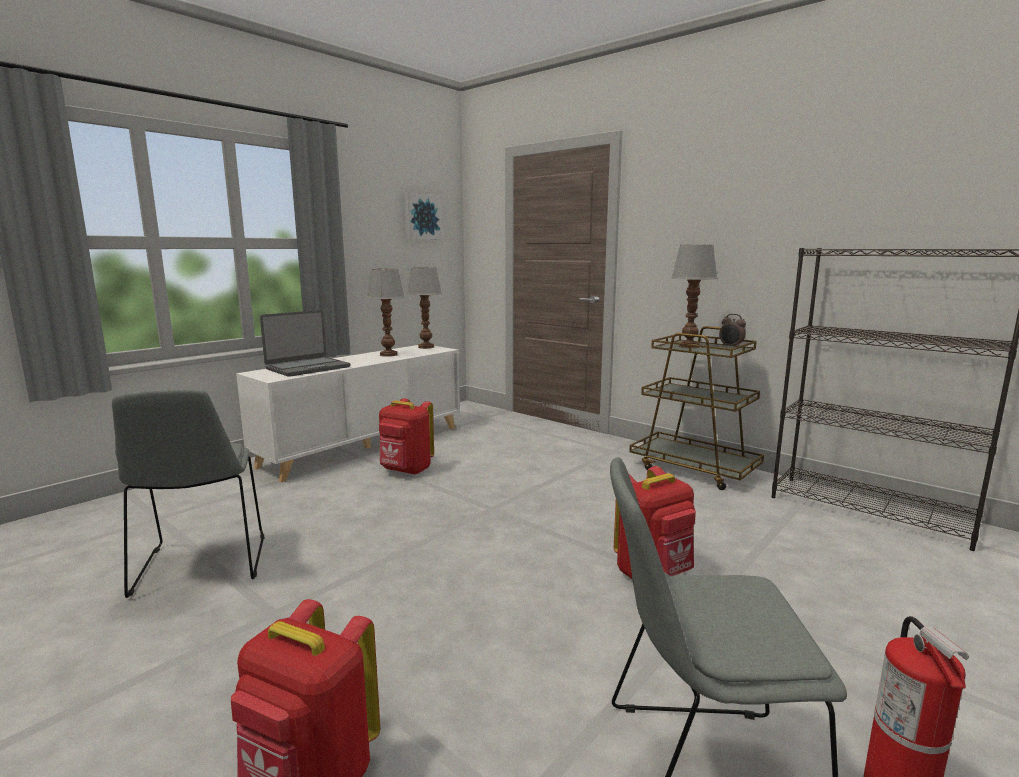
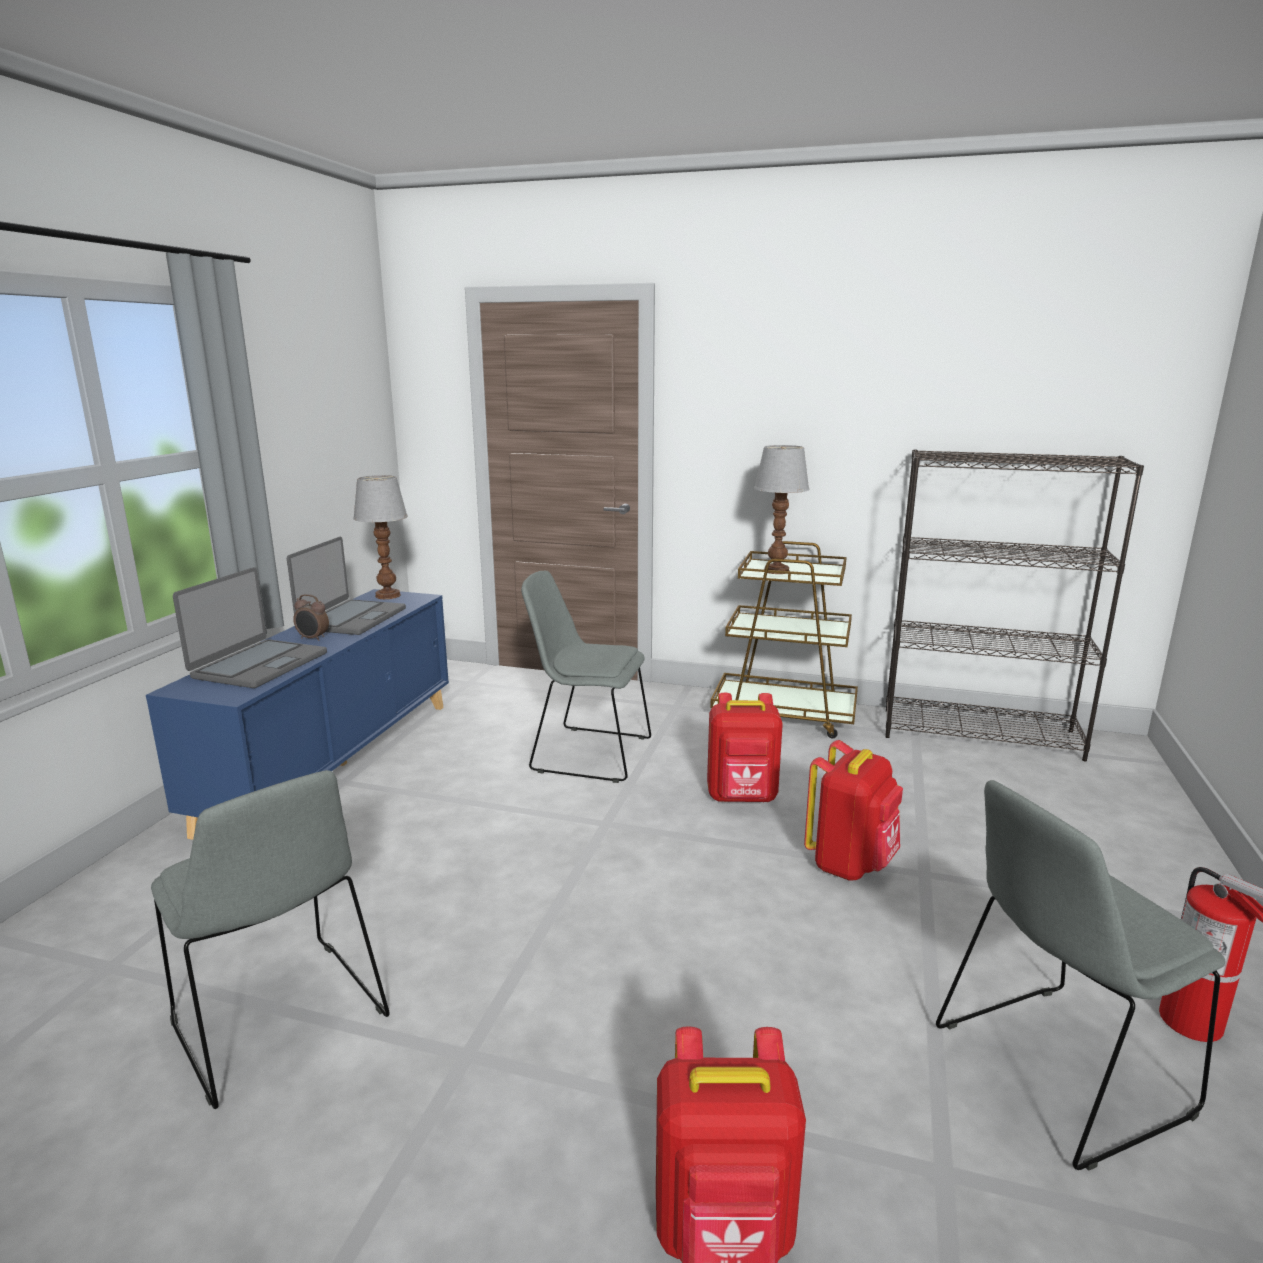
camera: 25 degrees left, 5 degrees up
(364, 446) = (335, 762): white cabinet -> blue cabinet
(389, 354) = (352, 619): table lamp -> laptop
(406, 470) = (438, 791): red backpack -> red backpack (742, 798)
(422, 217) = (344, 392): picture -> none
(520, 467) = (587, 753): none -> grey chair
(731, 347) = (820, 566): alarm clock -> alarm clock (313, 639)

